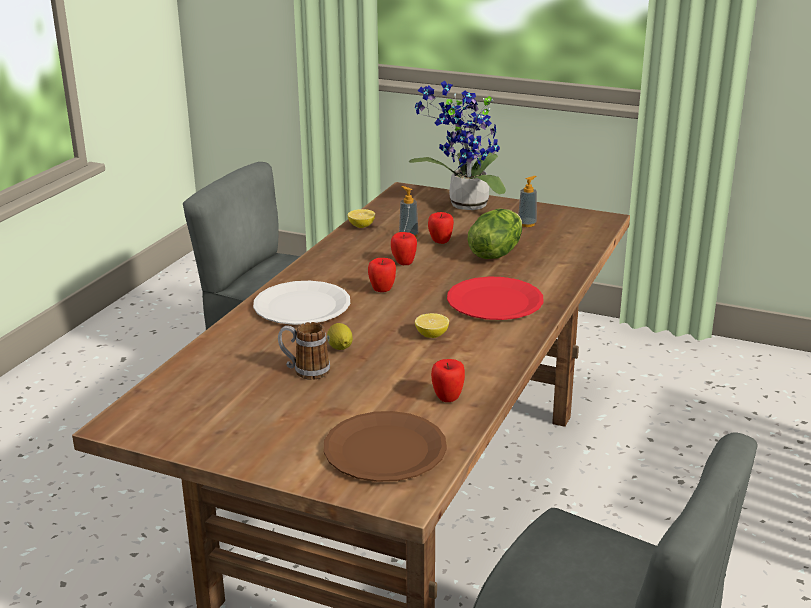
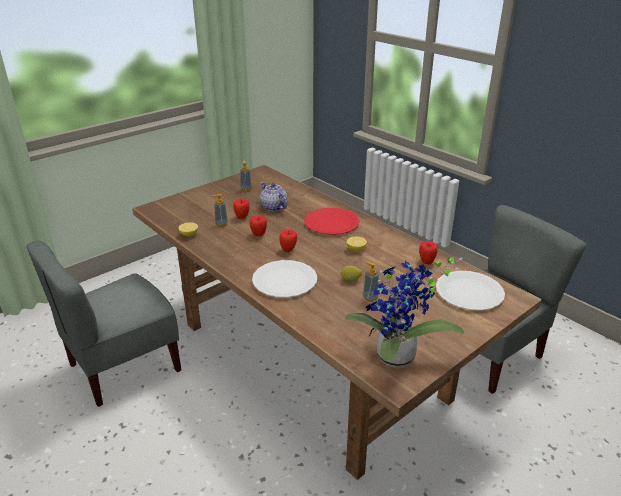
camera: 65 degrees left, 5 degrees up
(305, 371) = (370, 297): mug -> soap dispenser
(385, 449) = (469, 292): brown plate -> white plate
(464, 206) = (199, 198): potted plant -> potted plant (396, 360)
(495, 253) = (273, 207): lettuce -> teapot

